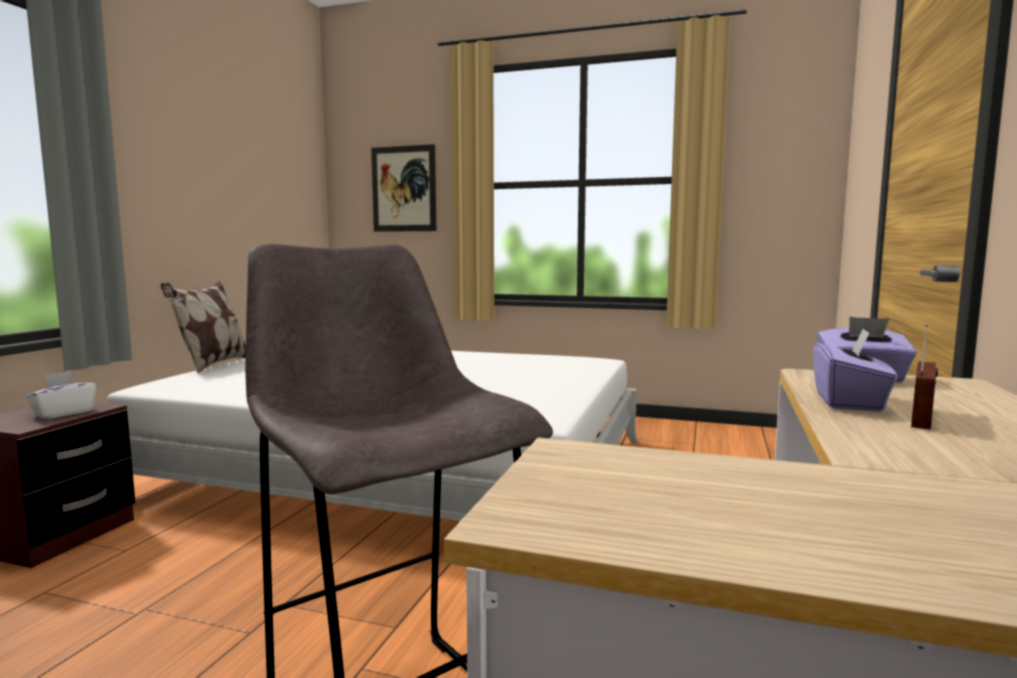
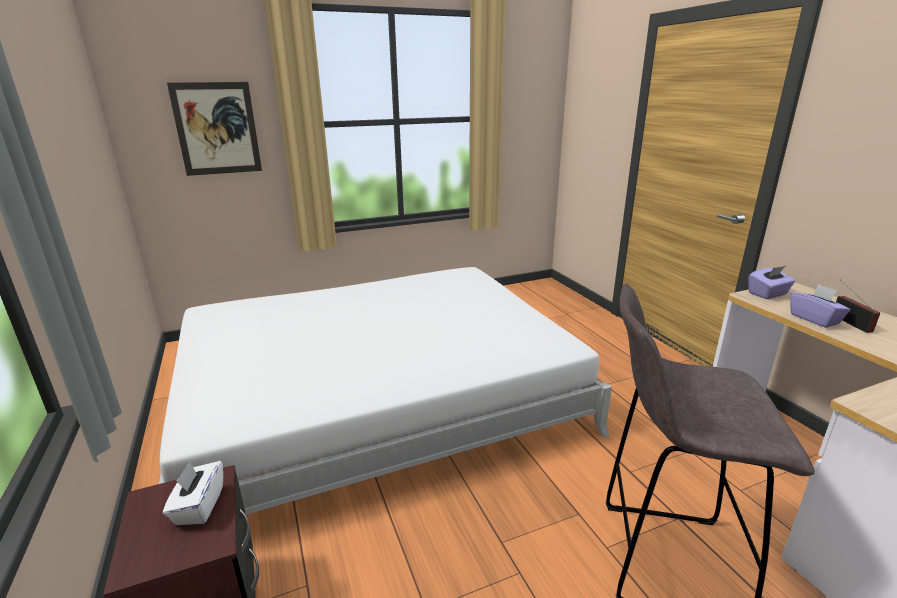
camera: 40 degrees left, 15 degrees up
(212, 365) = (175, 377): pillow -> none

